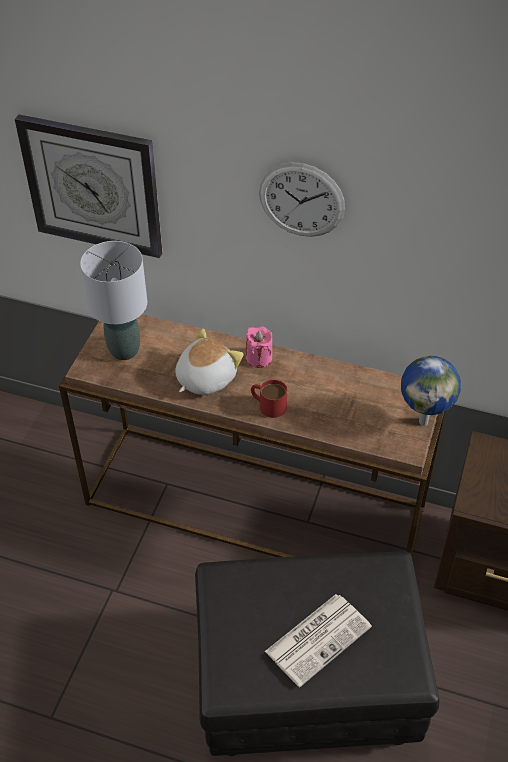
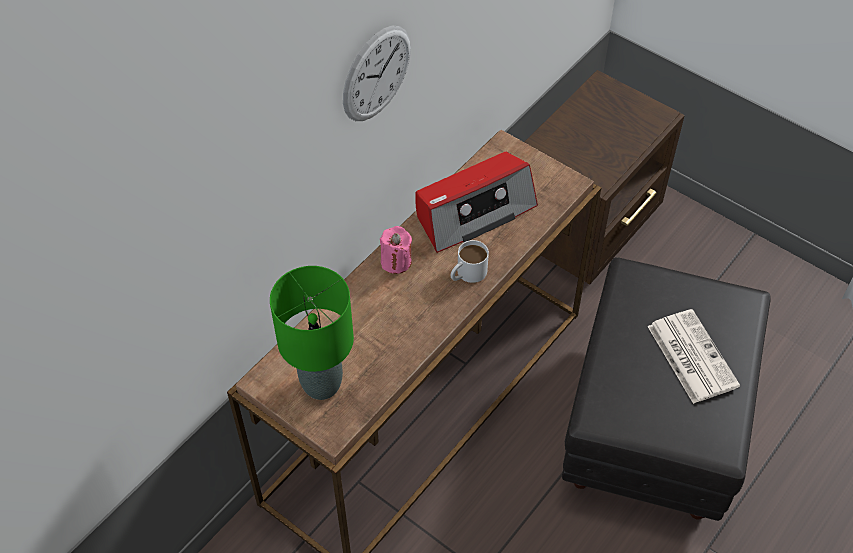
camera: 70 degrees left, 5 degrees up
(93, 186) = (189, 269): wall clock -> none
(124, 350) = (322, 385): grey table lamp -> green table lamp
(204, 378) = (403, 318): plush toy -> none
(268, 405) = (467, 274): red mug -> white mug
(337, 391) = (473, 211): none -> radio
(424, 421) = (540, 160): globe -> none

